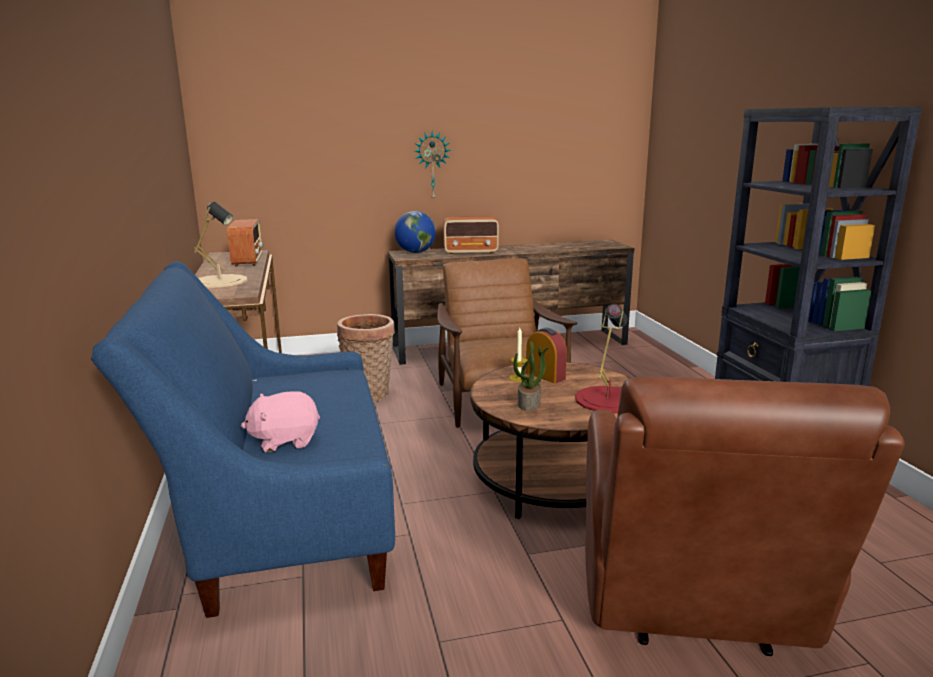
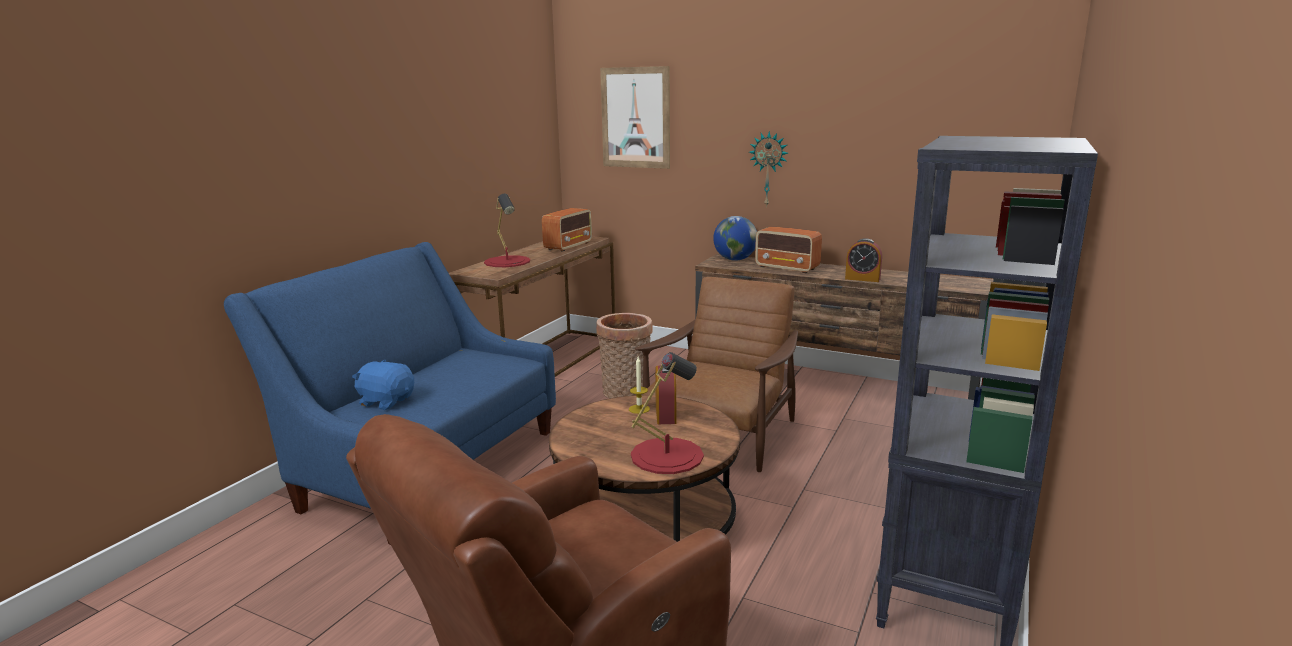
camera: 40 degrees right, 0 degrees up
(220, 281) = (507, 262): beige table lamp -> red table lamp
(285, 440) = (386, 401): pink plush toy -> blue plush toy
(288, 120) = (635, 118): none -> picture
(529, 403) = (596, 434): potted plant -> none
(539, 250) = (862, 279): none -> alarm clock

